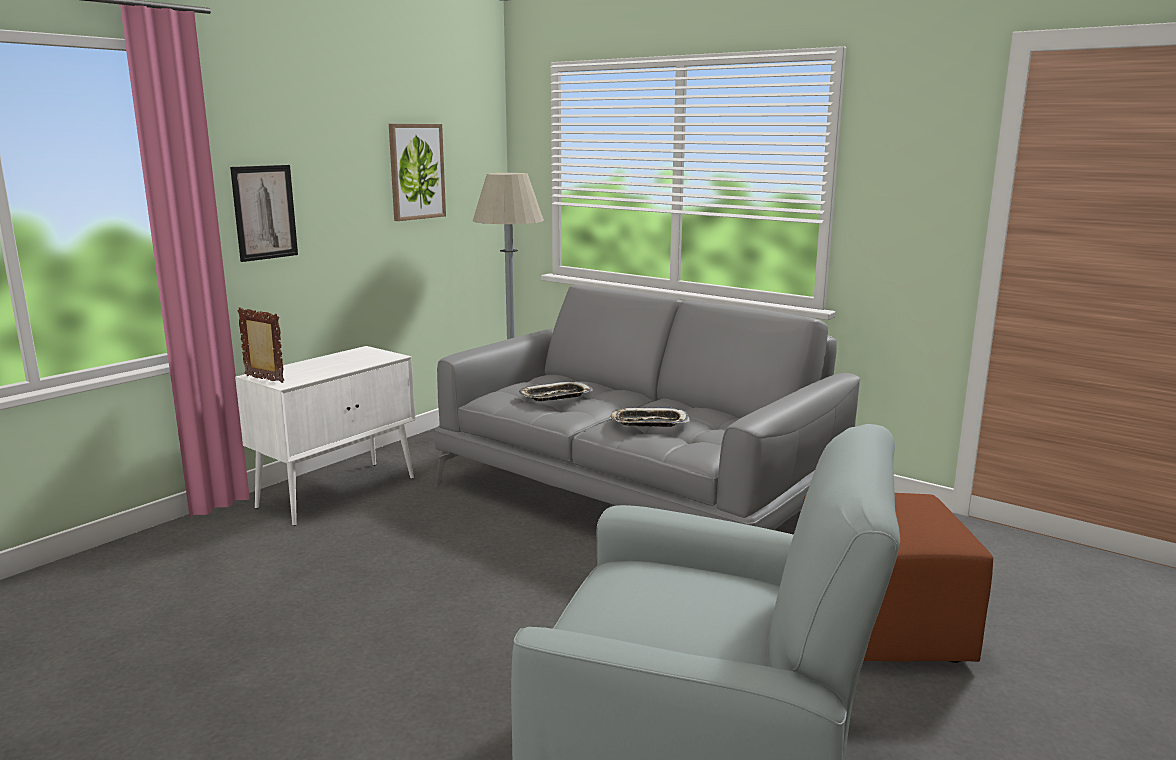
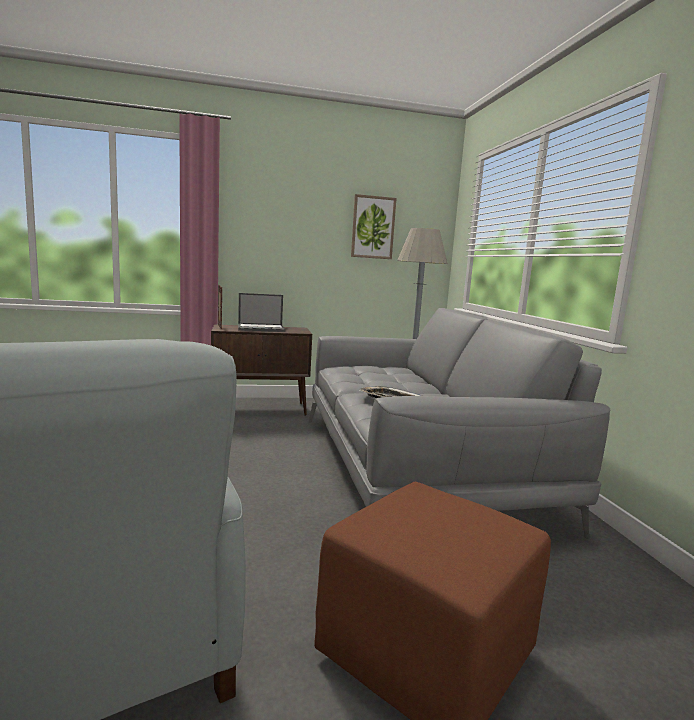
camera: 40 degrees right, 5 degrees down
(264, 212) = (258, 237): picture -> none
(324, 365) = (261, 328): none -> laptop
(339, 492) = (260, 409): white cabinet -> brown cabinet
(555, 397) = (371, 375): tray -> none

